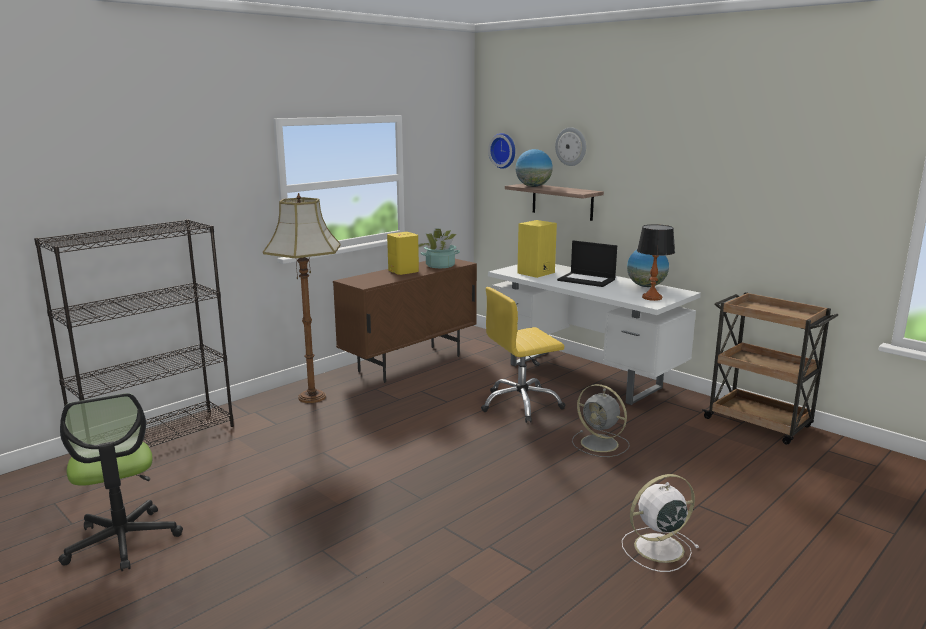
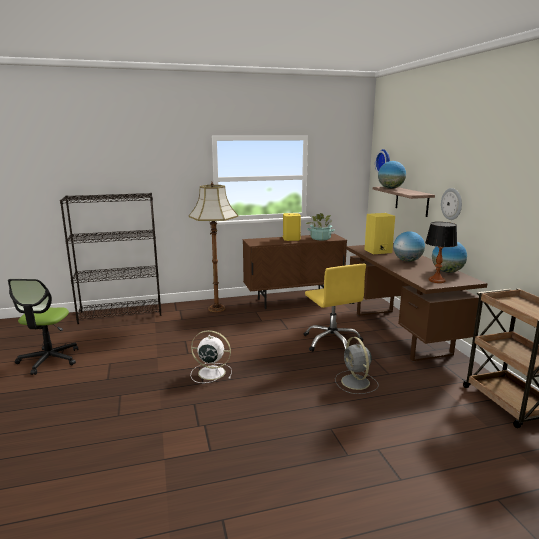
camera: 30 degrees right, 0 degrees up
(521, 404) = (332, 342): yellow office chair -> yellow office chair turned 120 degrees counterclockwise
(571, 146) = (419, 159): wall clock -> wall clock (452, 204)
(584, 376) = (401, 333): white desk -> brown desk
(587, 280) = (407, 261): laptop -> globe
(657, 548) = (307, 468): white fan -> white fan (210, 372)

